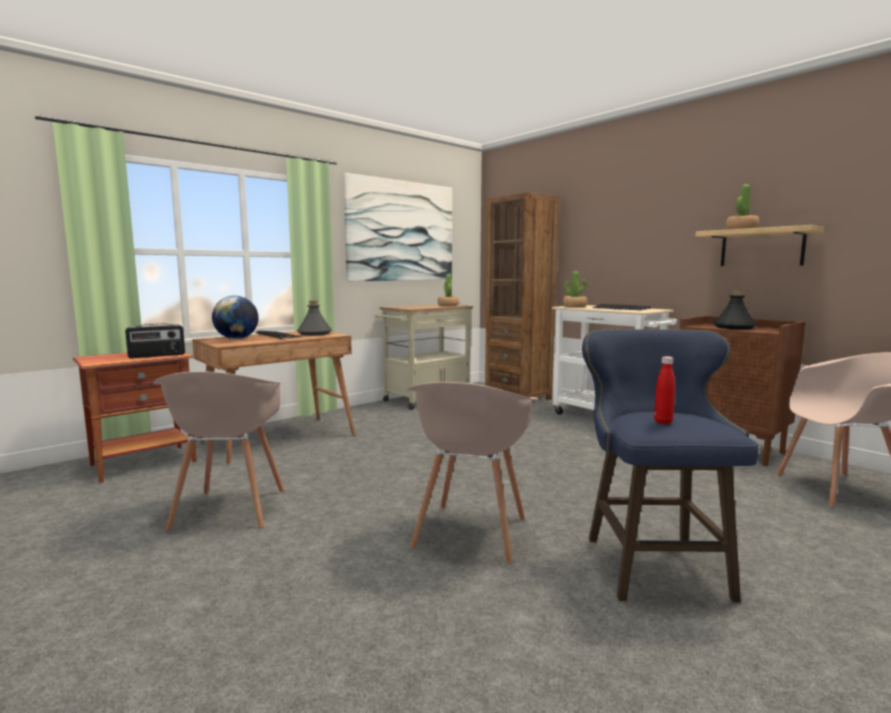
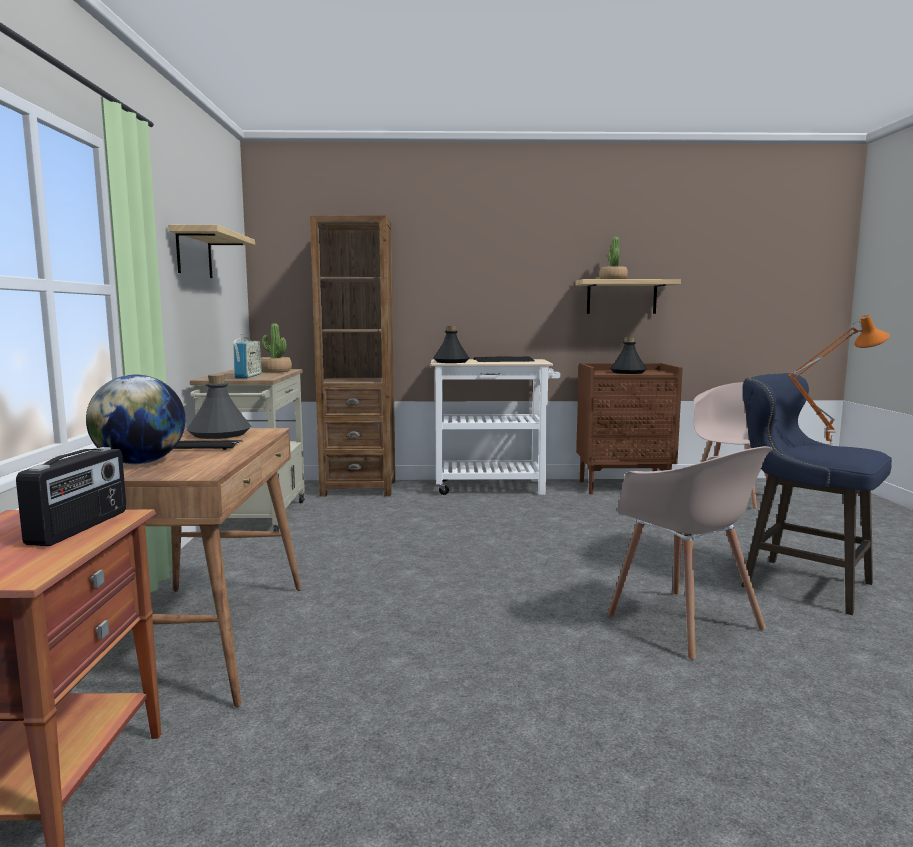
camera: 50 degrees left, 0 degrees up
(229, 510) = (443, 747): beige chair -> none
(401, 231) = (194, 254): picture -> shelf
(415, 307) = (248, 376): none -> radio
(574, 306) = (451, 362): potted plant -> black bottle
(663, 422) = (844, 452): red bottle -> none
(701, 416) = (828, 444): none -> orange table lamp

